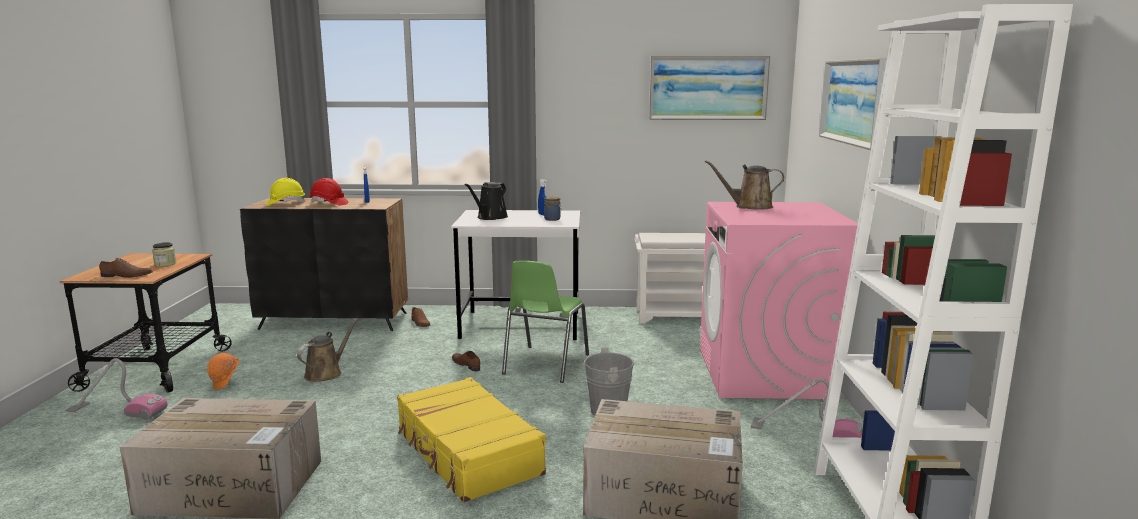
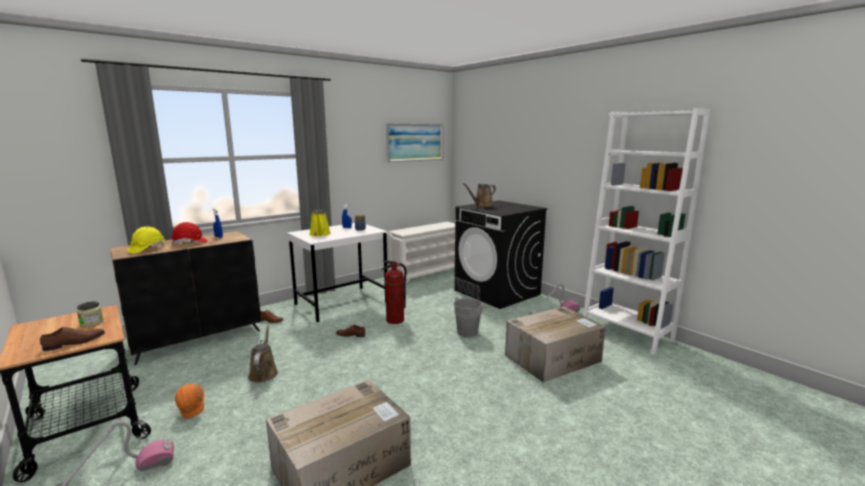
camera: 40 degrees left, 0 degrees up
(467, 453) = (442, 379): yellow suitcase -> none
(490, 217) = (320, 234): black watering can -> yellow watering can
(544, 364) = (395, 320): green chair -> fire extinguisher
(764, 373) = (497, 292): pink washing machine -> black washing machine
(853, 101) = (526, 148): picture -> none

